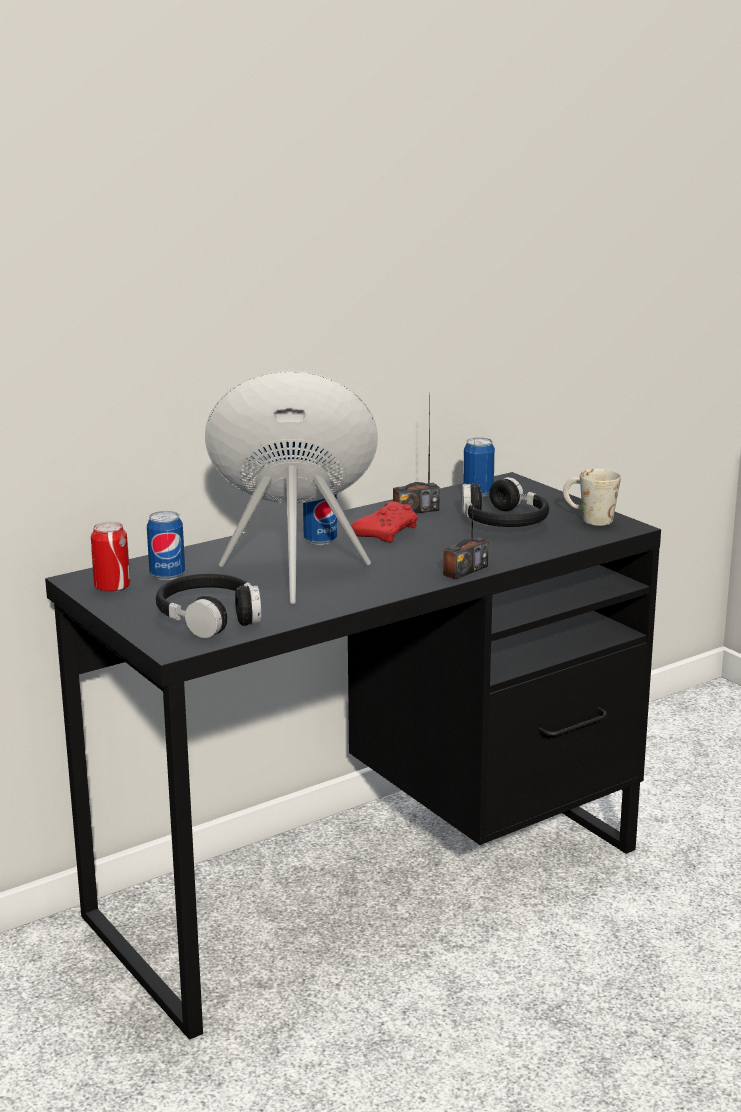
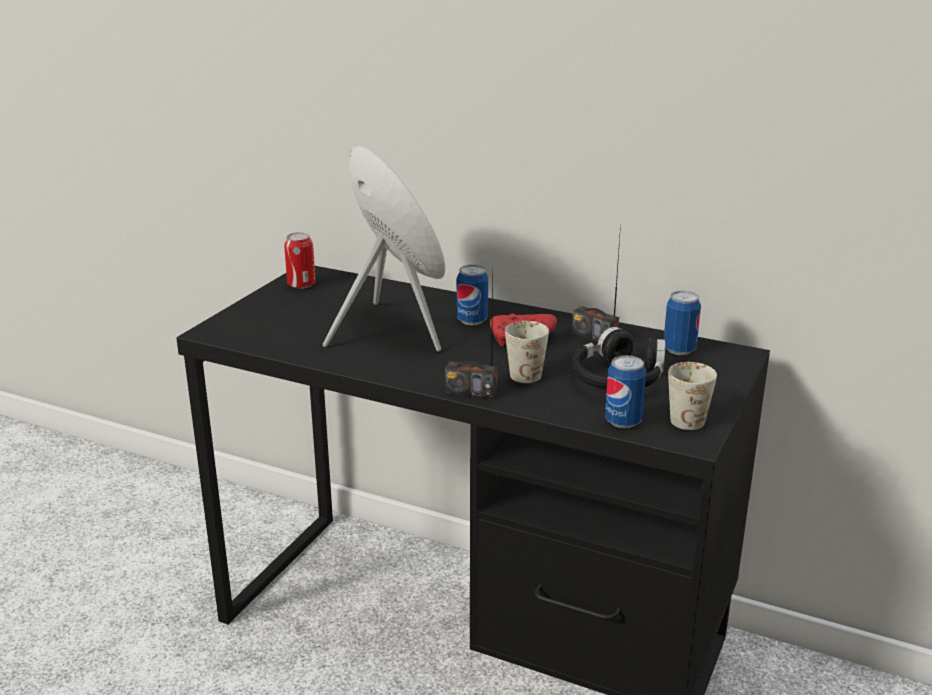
camera: 60 degrees right, 5 degrees up
(167, 575) = (341, 293): can -> can (623, 421)
(210, 618) = (272, 327): black headphones -> none
(450, 546) = (524, 371): none -> white mug

